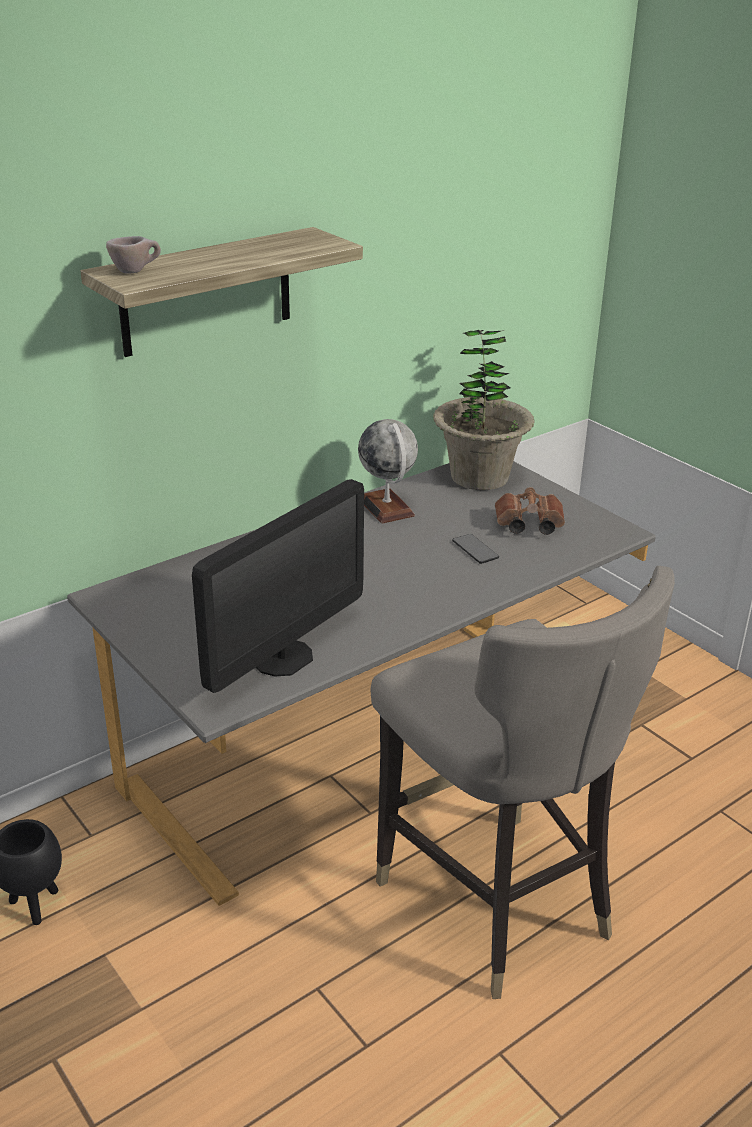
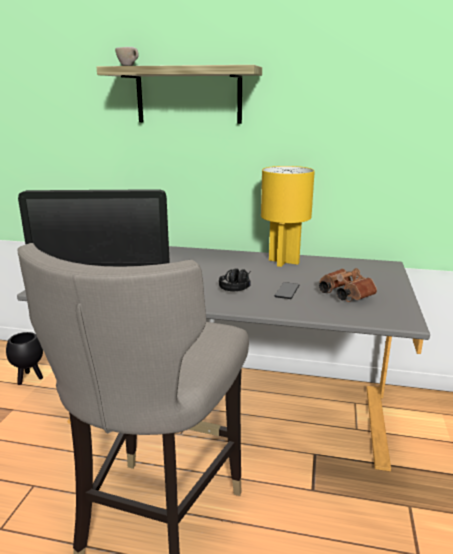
camera: 50 degrees right, 10 degrees down
(386, 508) = (283, 261): globe -> yellow table lamp
(417, 570) = (237, 286): none -> black headphones
(479, 477) = (365, 268): potted plant -> none

